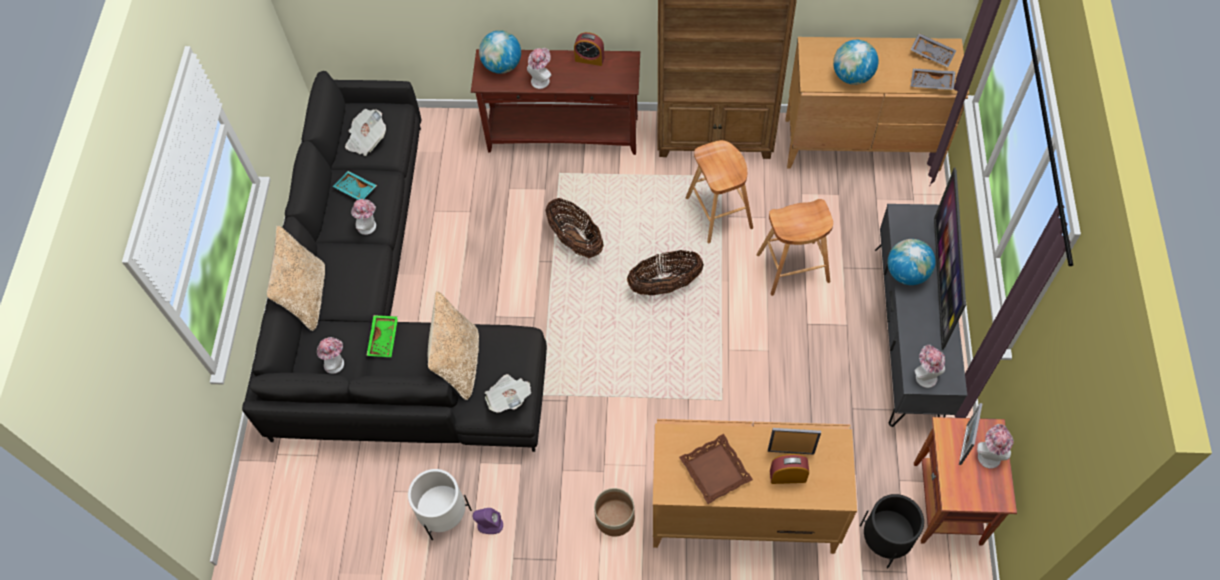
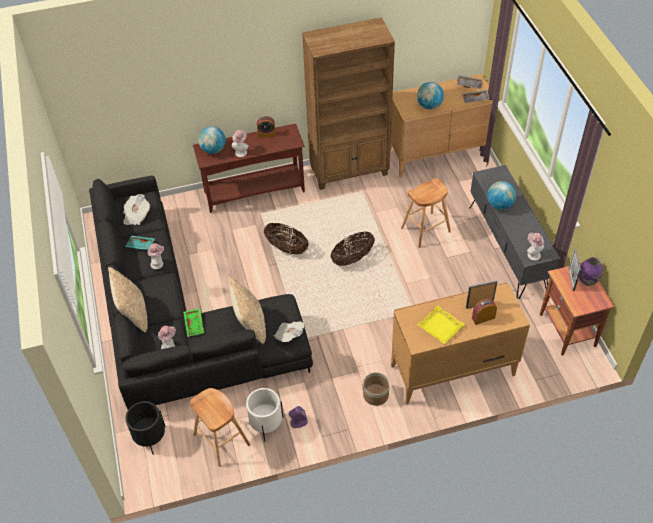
camera: 20 degrees left, 10 degrees down
(716, 470) = (440, 327): brown tray -> yellow tray
(718, 212) = (368, 211): brown stool -> brown stool (221, 439)
(885, 540) = (541, 360): black planter -> black planter (150, 438)
(941, 282) = (520, 204): television -> none
(989, 454) = (587, 281): hat -> purple vase

